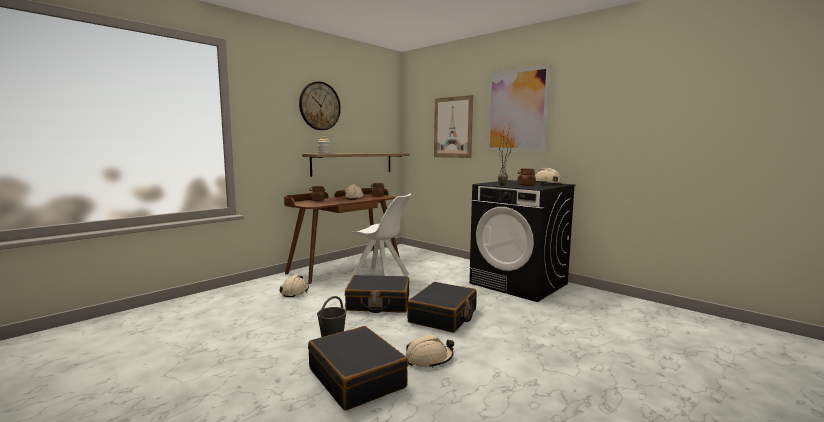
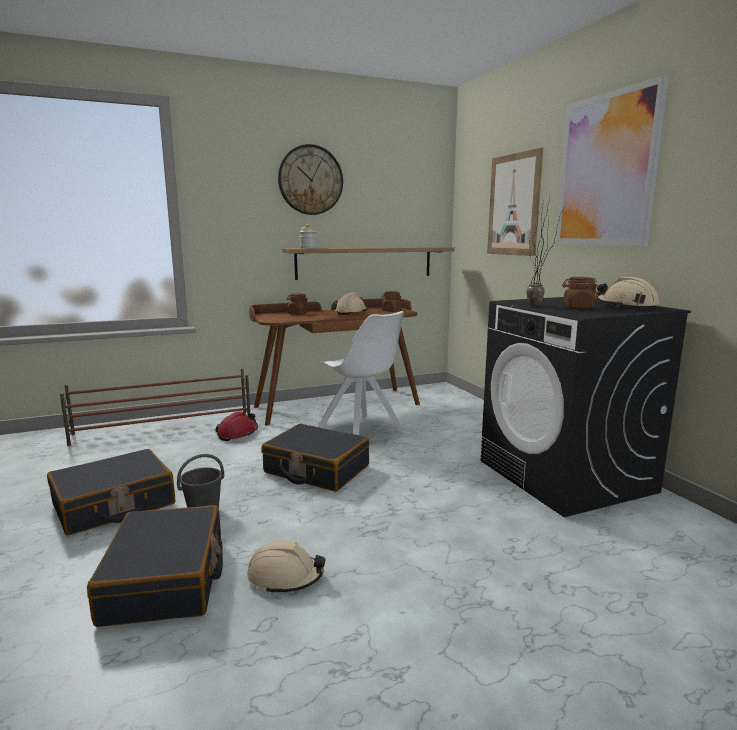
camera: 25 degrees right, 5 degrees up
(229, 296) = (165, 428): none -> brown shoe rack
(295, 291) = (237, 433): beige hard hat -> red hard hat
(443, 316) = (382, 510): black suitcase -> black suitcase (114, 505)

